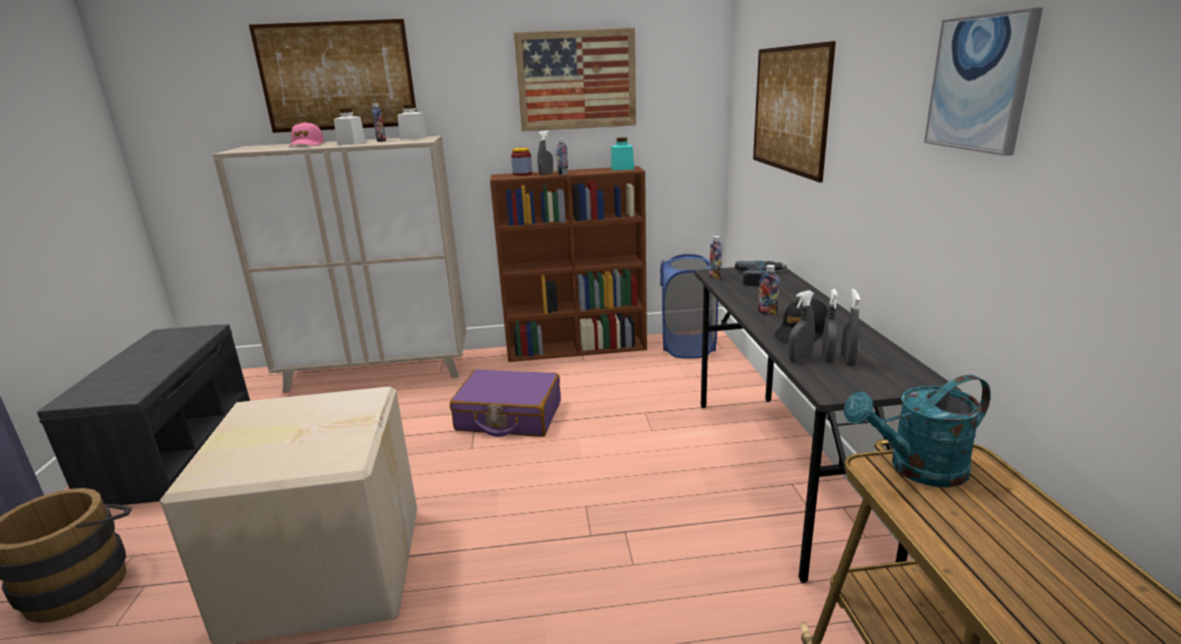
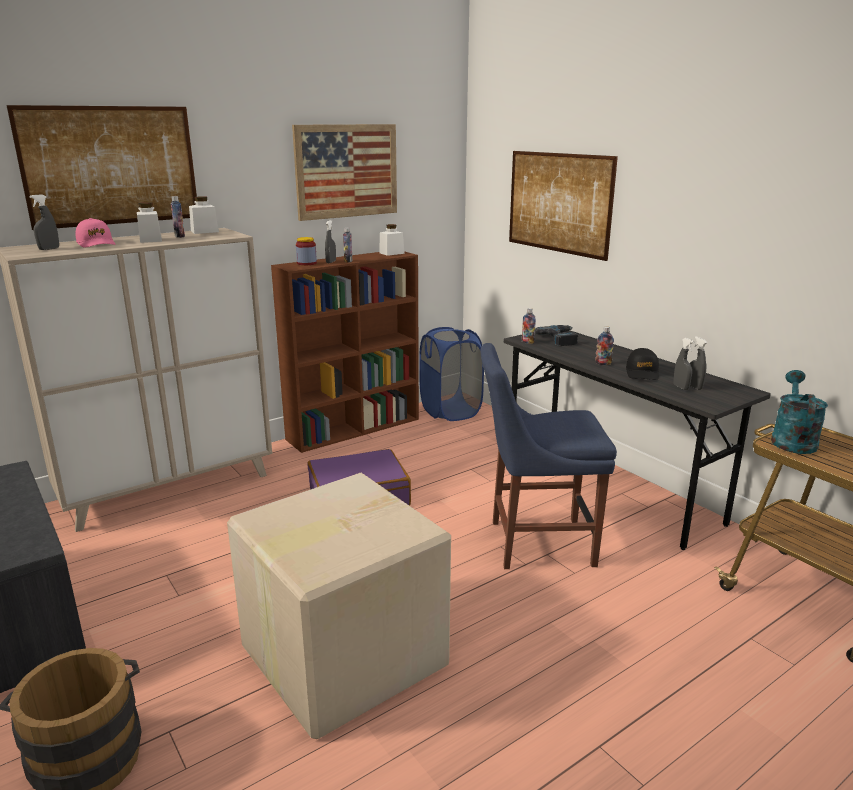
camera: 30 degrees left, 0 degrees up
(622, 168) = (391, 253): turquoise jar -> white jar
(626, 514) = (535, 542): none -> blue chair
(799, 359) = (666, 390): grey spray bottle -> grey spray bottle (49, 249)
(916, 469) = (792, 440): turquoise watering can -> turquoise watering can turned 150 degrees clockwise
(980, 83) = (768, 200): picture -> none

